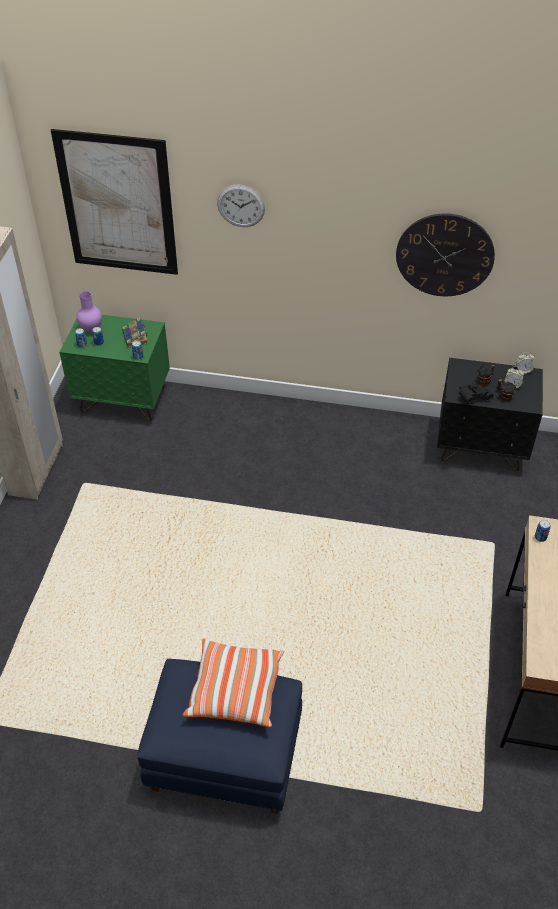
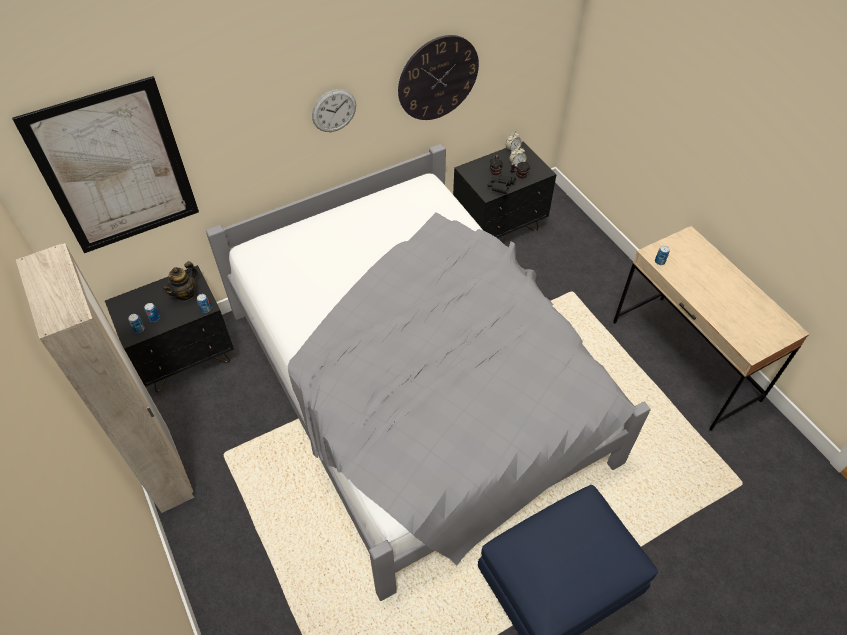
camera: 40 degrees left, 5 degrees up
(91, 330) = (134, 310): purple vase -> none
(123, 400) = (186, 359): green nightstand -> black nightstand
(135, 338) = (185, 293): book -> teapot
(235, 690) = (564, 529): pillow -> none
(241, 206) = (248, 113): wall clock -> wall clock (334, 110)
(273, 529) = (418, 384): none -> grey bed

